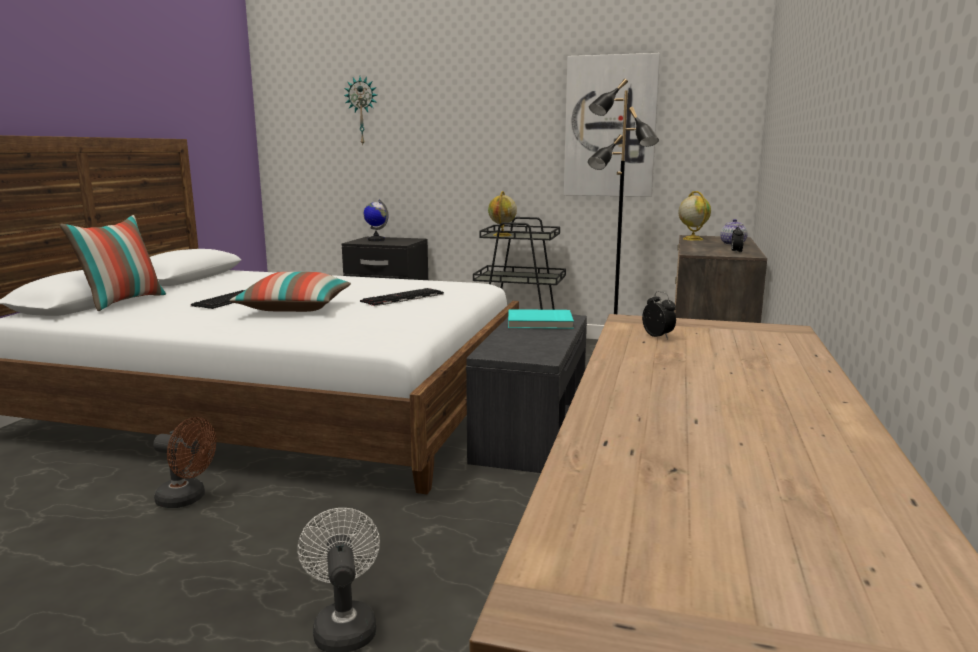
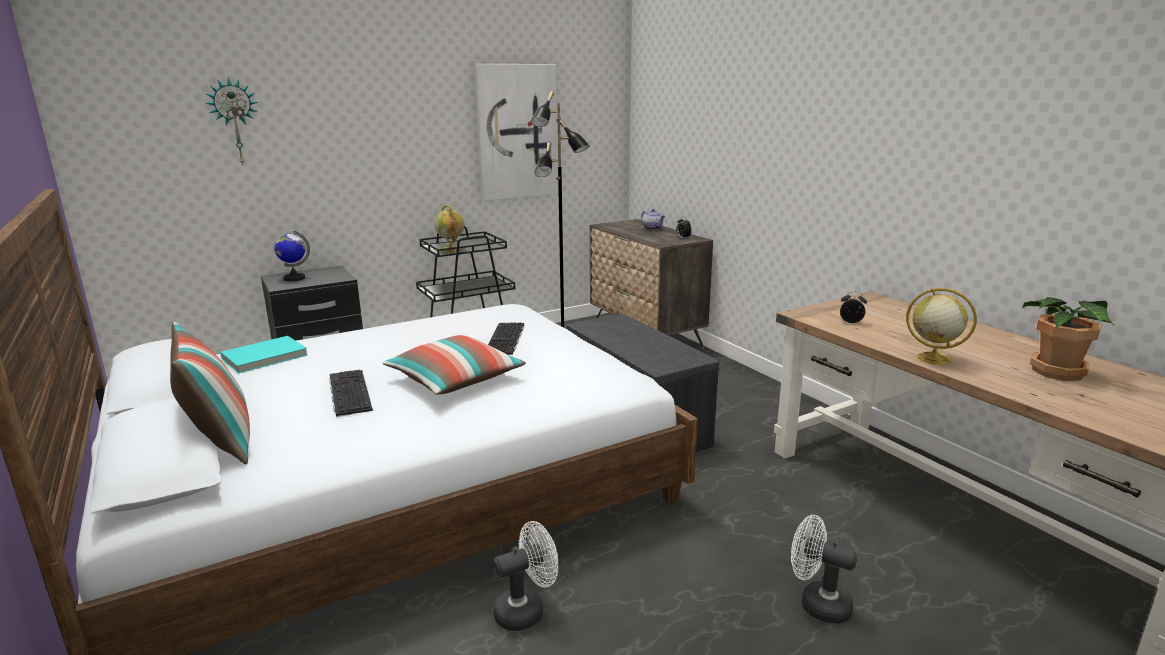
camera: 45 degrees left, 5 degrees up
(187, 499) = (526, 610): brown fan -> white fan
(539, 322) = (616, 329): turquoise book -> turquoise book (265, 357)
(692, 239) = (614, 228): globe -> globe (932, 359)
(748, 443) = (1056, 371): none -> potted plant

